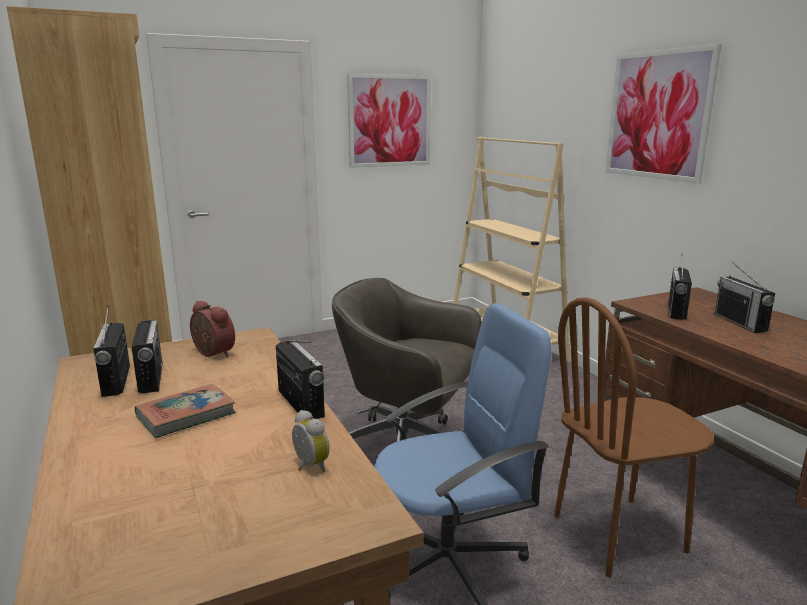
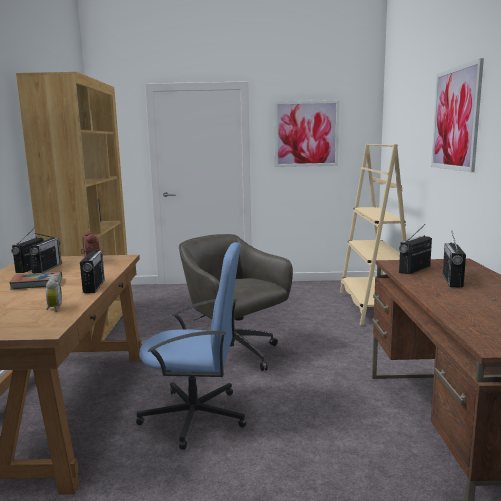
camera: 25 degrees right, 5 degrees down
(619, 534) = (325, 430): brown chair -> none

